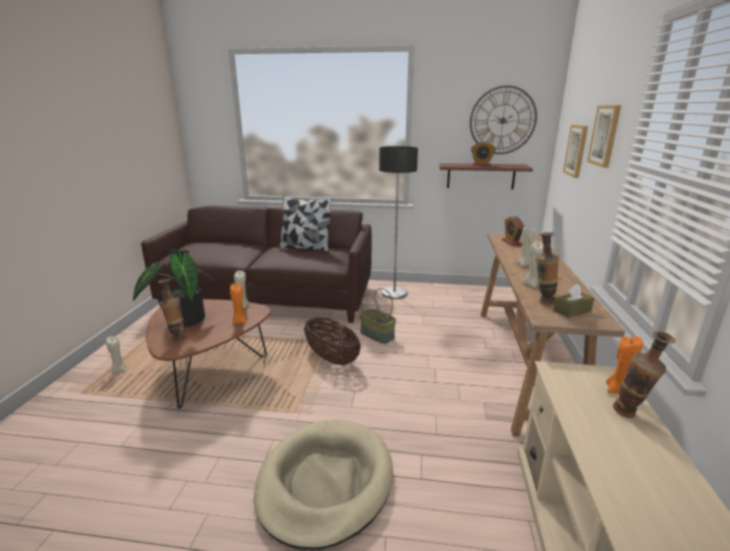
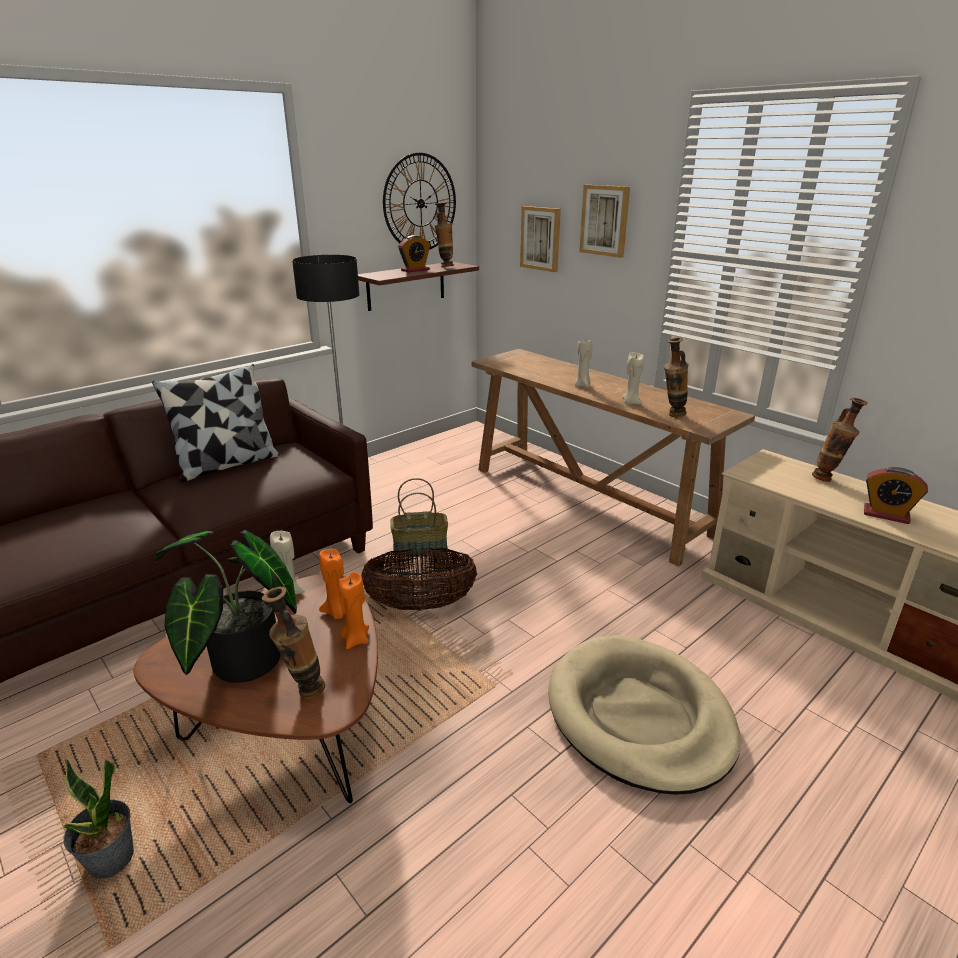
camera: 50 degrees left, 5 degrees up
(119, 370) = (111, 860): beige candle -> potted plant
(507, 166) = (445, 267): none -> vase
(511, 242) = (518, 365): alarm clock -> alarm clock (886, 515)
(572, 311) = (702, 414): brown tissue box -> none
(617, 390) = (793, 466): orange candle -> orange candle (355, 639)

